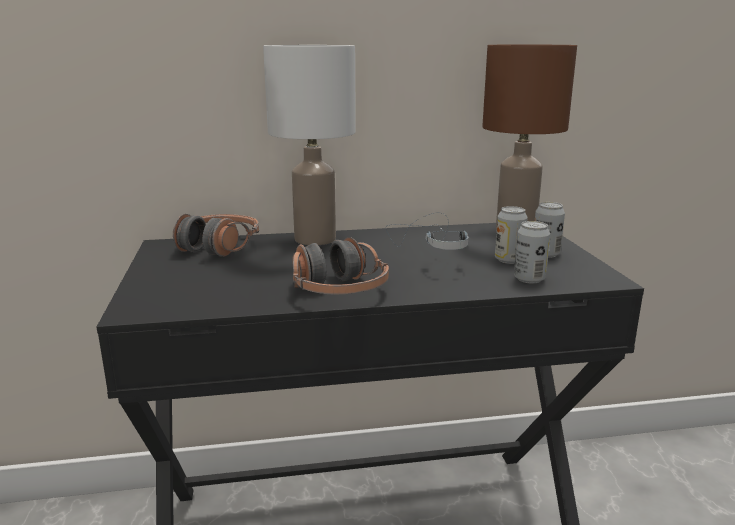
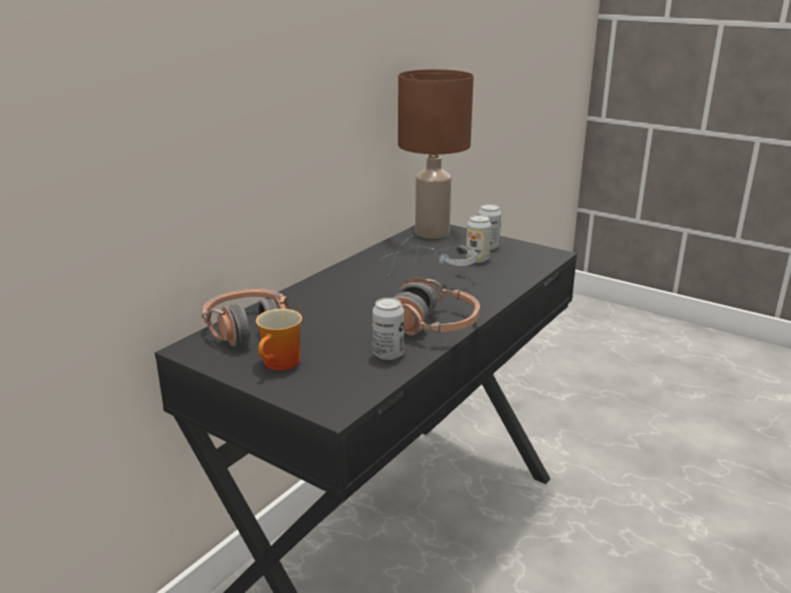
camera: 45 degrees left, 5 degrees up
(180, 272) = (282, 364): none -> mug
(315, 239) = (312, 291): white table lamp -> none
(529, 279) = (516, 269): can -> can (388, 354)

